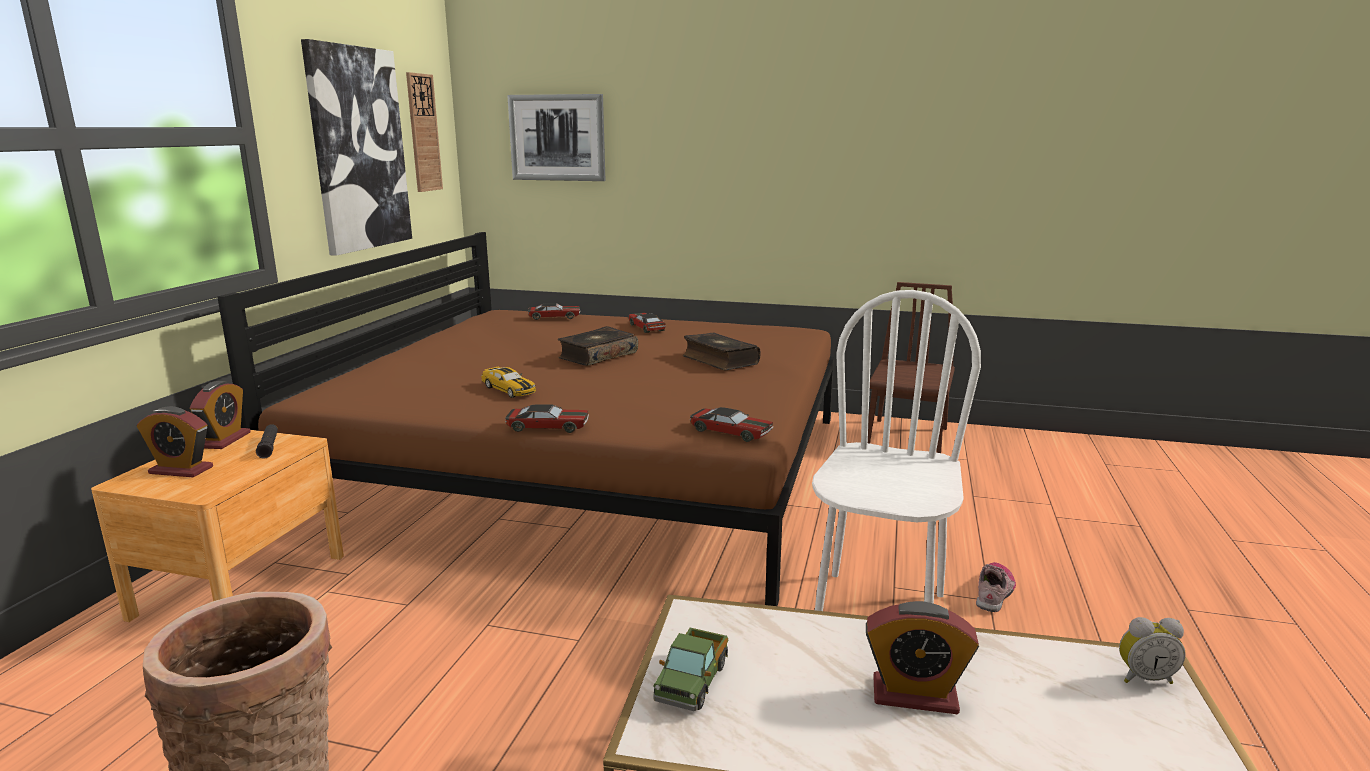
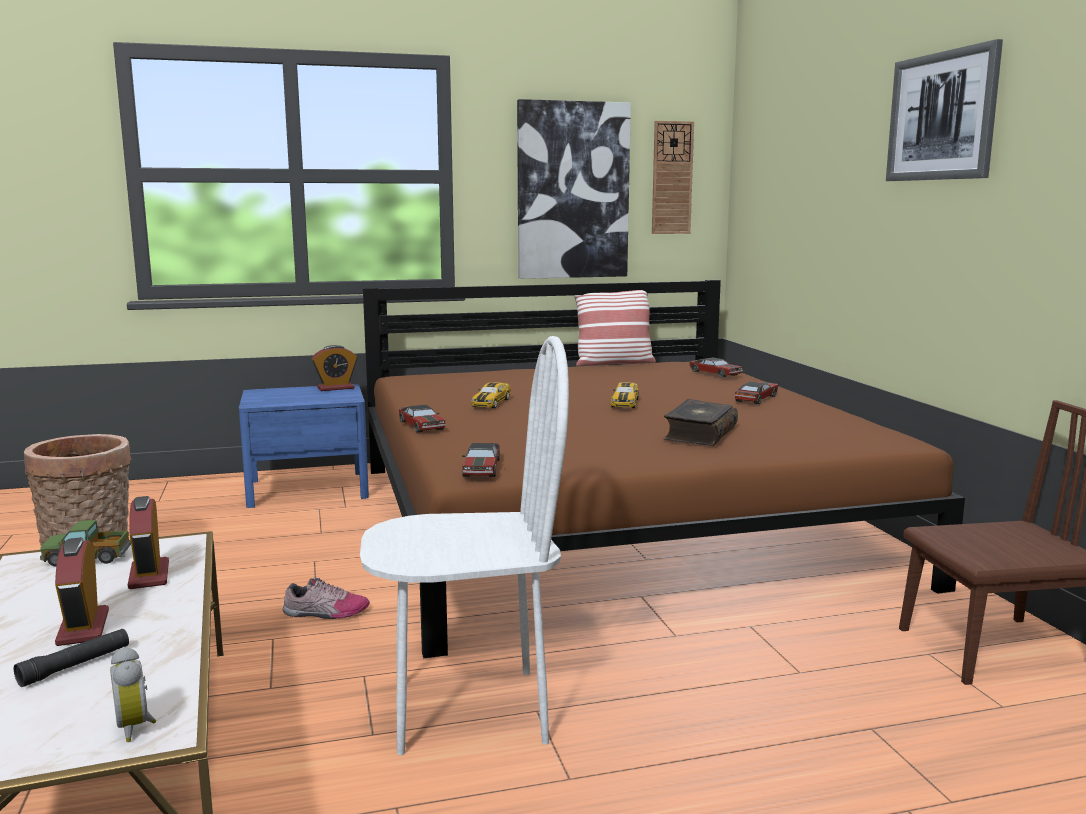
camera: 60 degrees right, 5 degrees down
(181, 470) = (282, 393): alarm clock -> alarm clock (149, 575)
(241, 585) = (307, 489): brown nightstand -> blue nightstand
(269, 446) = (335, 396): black flashlight -> black flashlight (75, 666)
(441, 329) = (613, 363): none -> pillow
(557, 138) = (785, 181): picture -> picture (942, 116)
(597, 356) = (625, 403): book -> toy car
(994, 593) = (591, 780): shoe -> shoe (325, 612)

